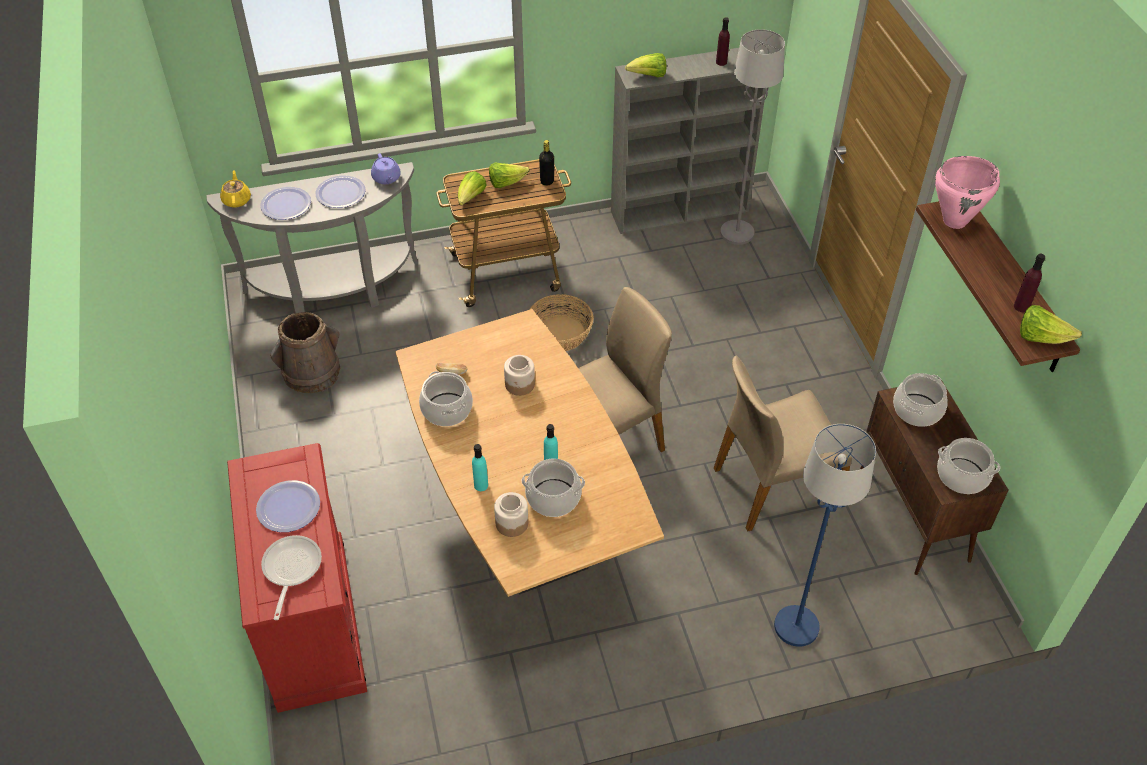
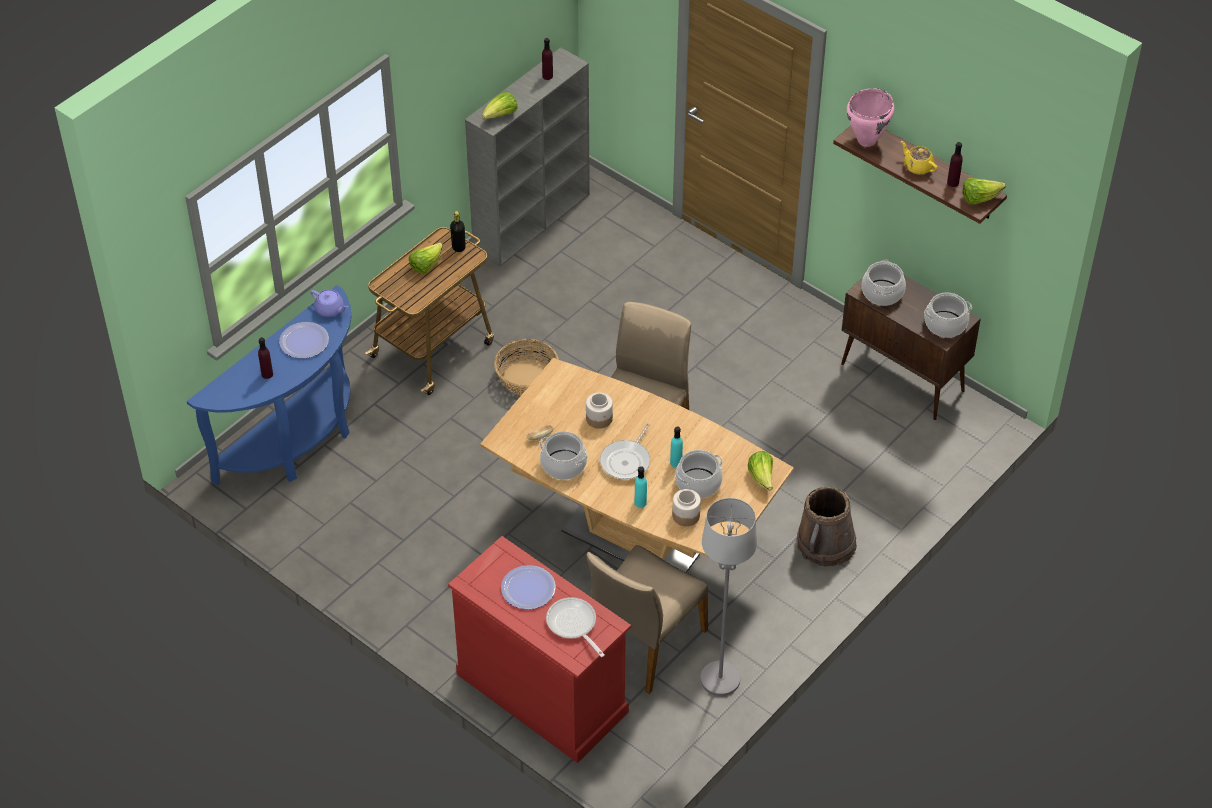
camera: 35 degrees left, 0 degrees up
(237, 200) = (219, 391): yellow teapot -> yellow teapot (917, 167)
(286, 204) = (267, 374): plate -> purple bottle
(312, 372) = (348, 517): brown bucket -> brown bucket (826, 544)
(333, 291) = (296, 441): grey console table -> blue console table
(471, 198) = (409, 292): lettuce -> lettuce (762, 478)
(507, 438) = (627, 461): none -> frying pan
(736, 233) = (596, 219): grey floor lamp -> grey floor lamp (720, 680)
(774, 486) = (791, 410): beige chair -> beige chair (643, 642)
(796, 627) = (884, 499): blue floor lamp -> none

